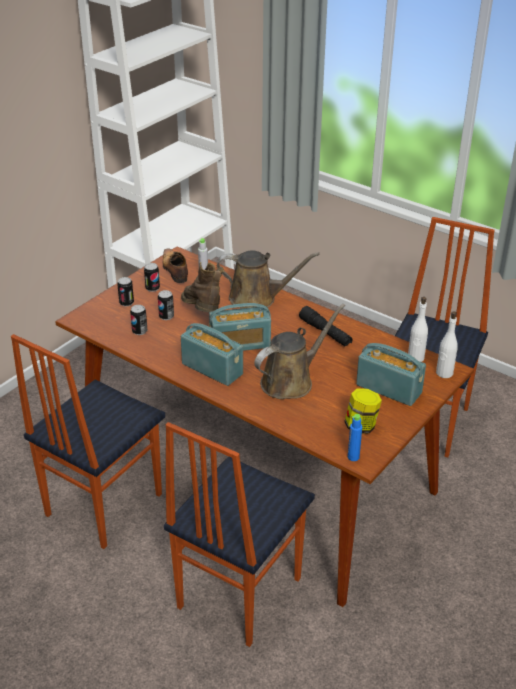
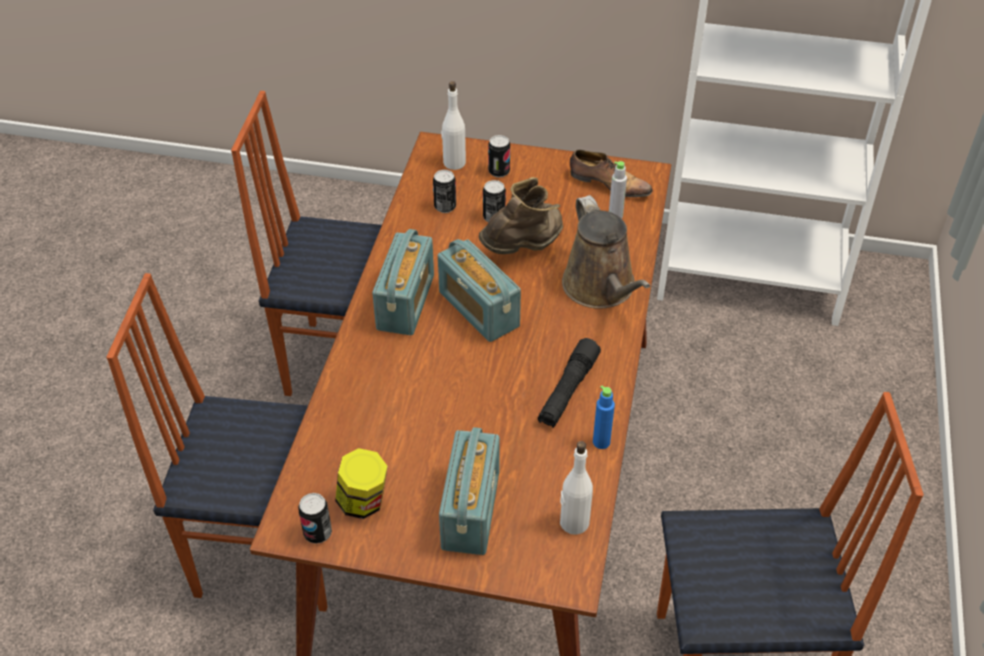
camera: 65 degrees right, 10 degrees up
(152, 288) = (549, 181): can -> can (317, 533)
(174, 270) = (608, 184): shoe -> shoe turned 75 degrees clockwise
(291, 381) = (425, 391): brown watering can -> none
(353, 457) = (289, 514): blue bottle -> blue bottle (601, 442)
(444, 373) = (555, 572): white bottle -> white bottle (454, 163)

